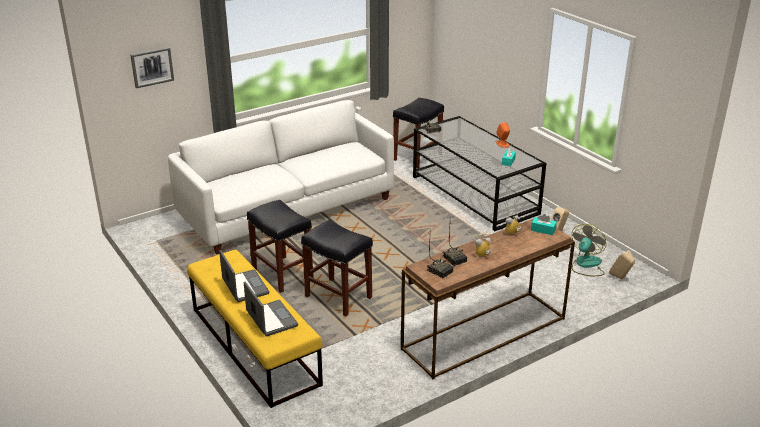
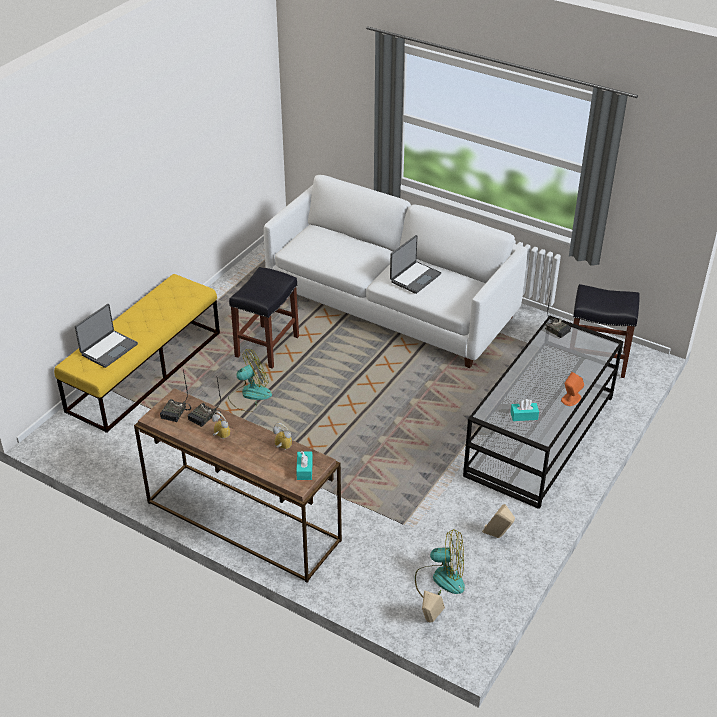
camera: 65 degrees right, 10 degrees up
(152, 67) = (331, 88): picture -> none
(244, 287) = (151, 316): laptop -> laptop (414, 277)
(337, 297) = (249, 395): black stool -> fan

